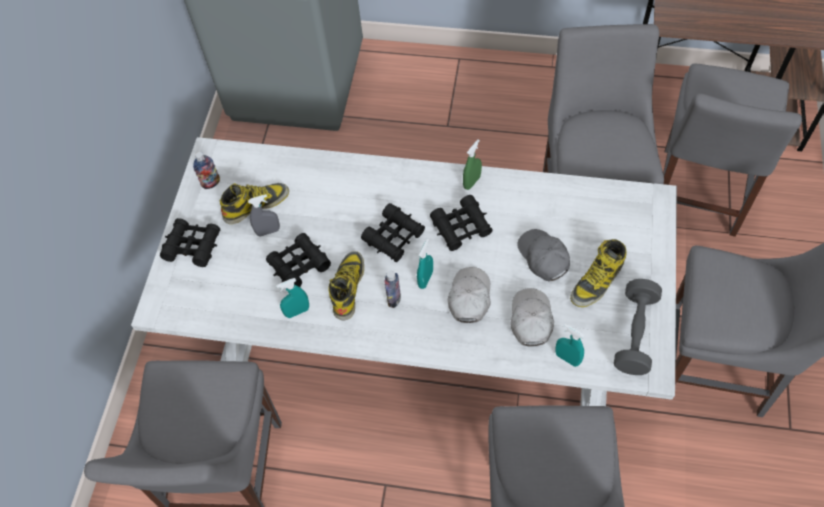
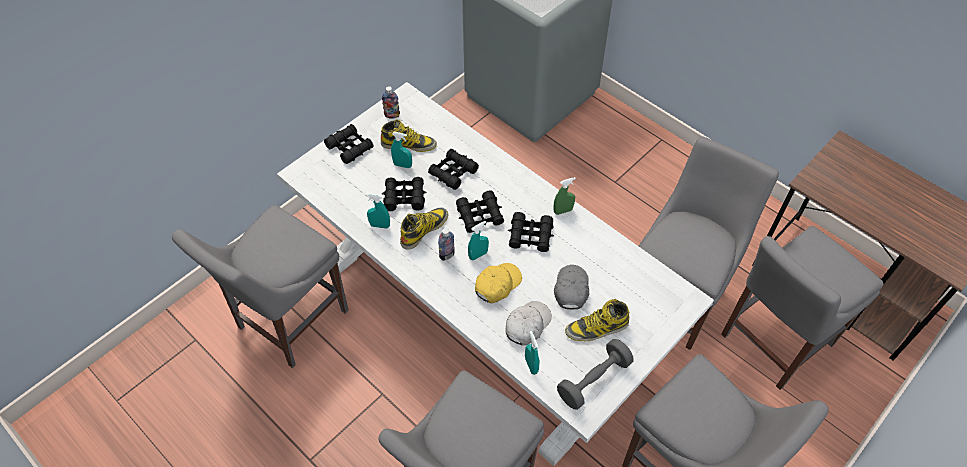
camera: 30 degrees right, 5 degrees down
(268, 231) = (402, 165): grey spray bottle -> turquoise spray bottle
(329, 208) = (453, 173): none -> black binoculars
(469, 298) = (497, 284): white cap -> yellow cap

